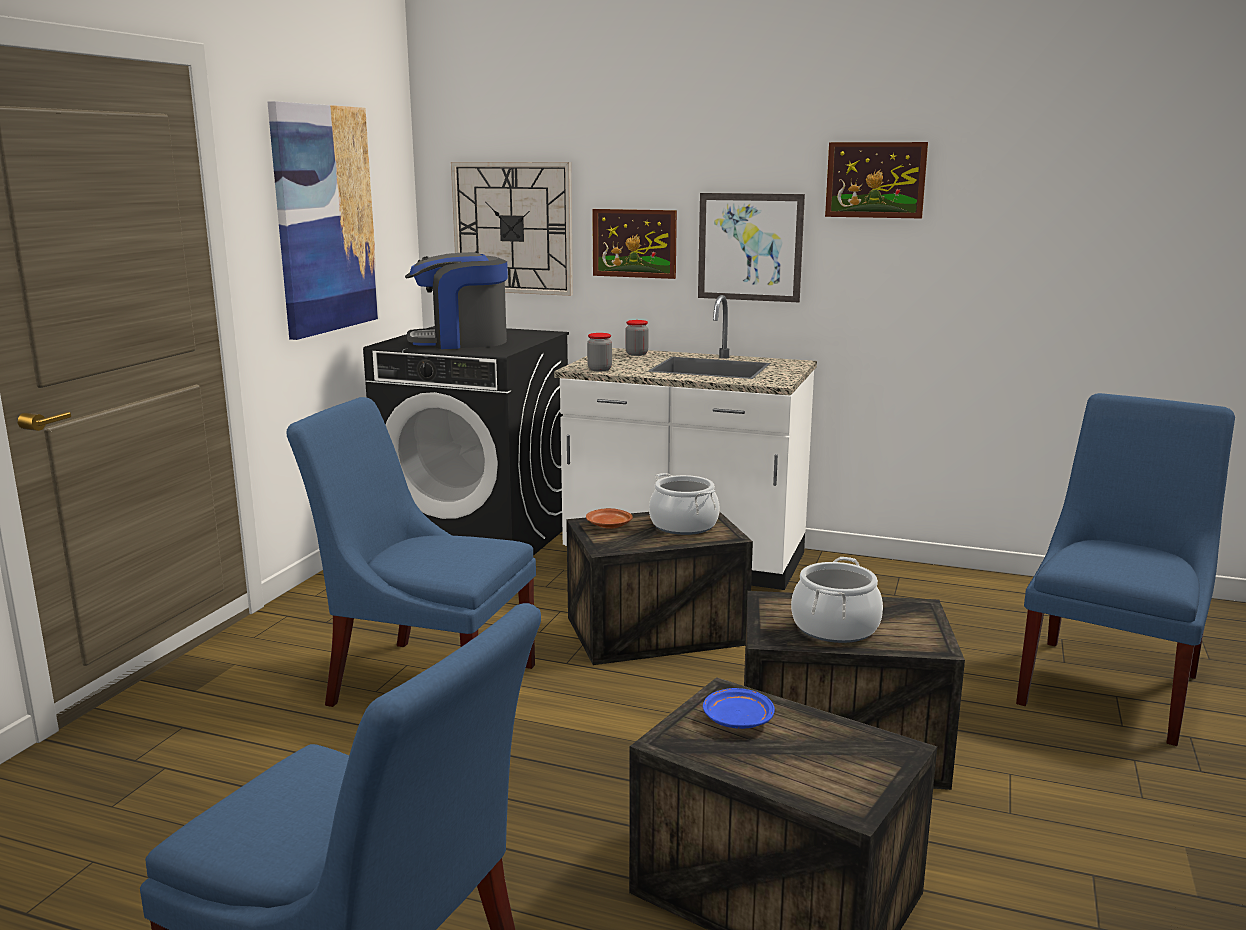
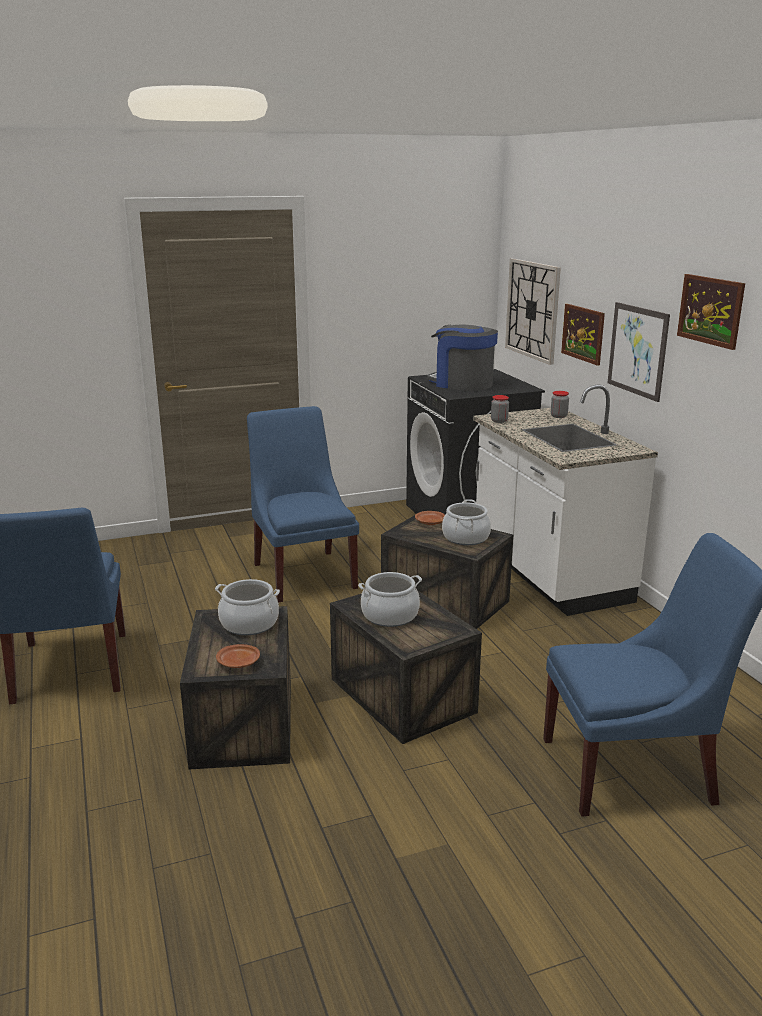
camera: 50 degrees right, 5 degrees up
(324, 219) = (396, 294): picture -> none
(737, 719) = (249, 623): blue plate -> cooking pot
(857, 766) = (239, 663): none -> brown plate

